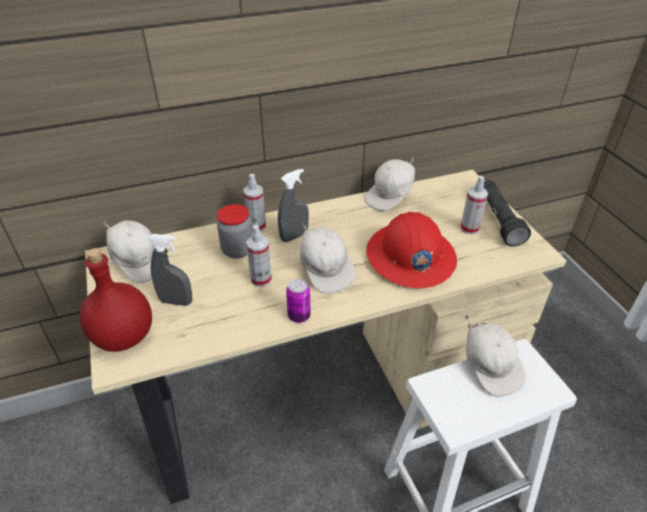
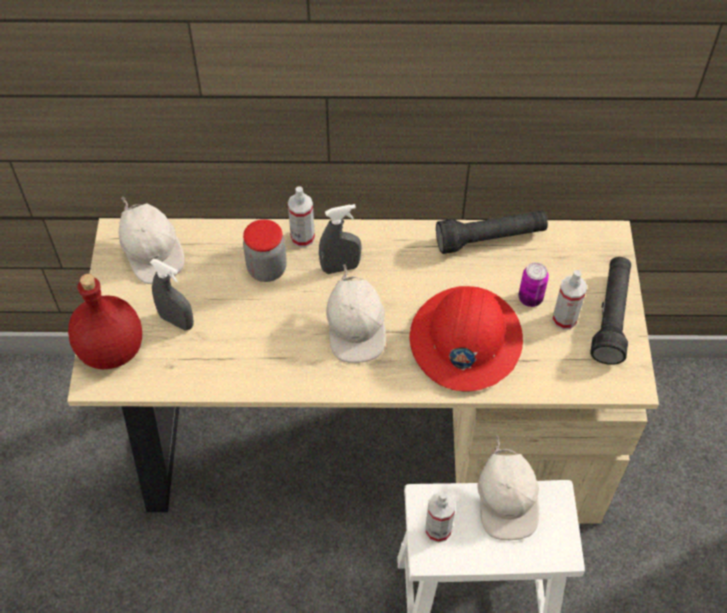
camera: 20 degrees right, 15 degrees up
(261, 279) = (278, 319): spray bottle -> spray bottle (438, 530)
(299, 316) = (300, 381): can -> can (530, 298)
(391, 197) = (490, 238): white cap -> black flashlight

